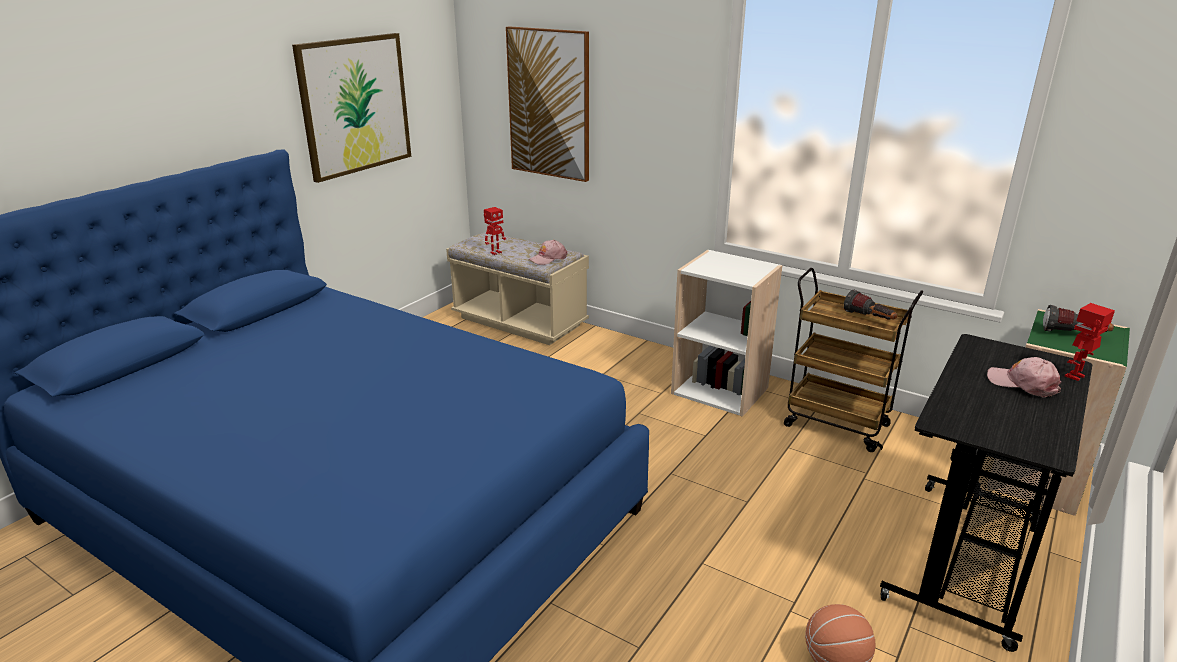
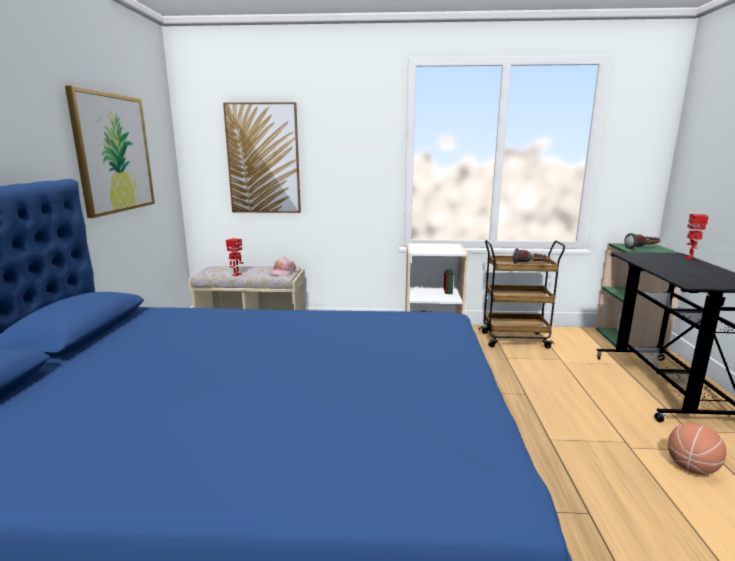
camera: 30 degrees left, 10 degrees down
(1023, 383) = (680, 264): pink cap -> none

